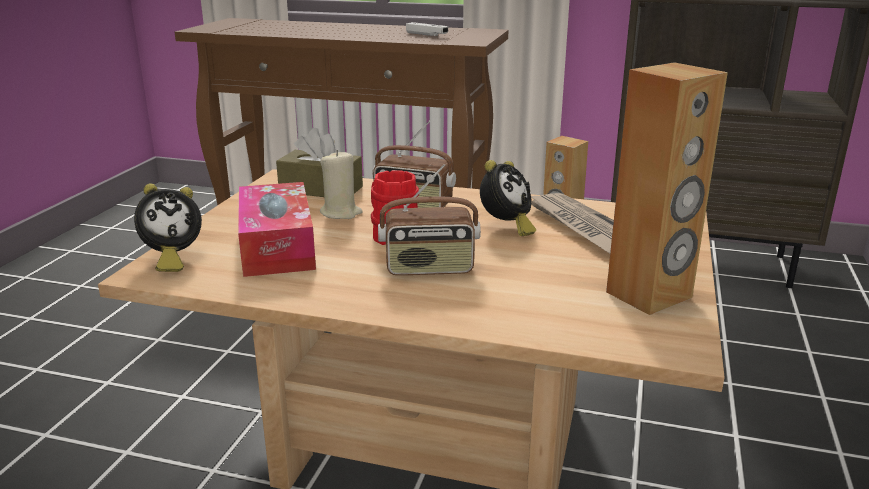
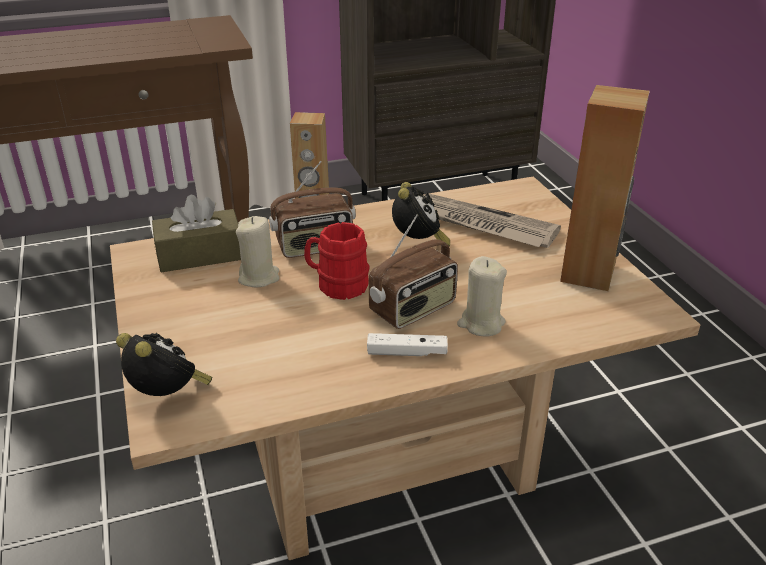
camera: 35 degrees left, 10 degrees up
(171, 259) = (169, 396): alarm clock -> alarm clock turned 75 degrees counterclockwise
(277, 246) = (251, 338): tissue box -> none
(426, 34) = (163, 39): white game controller -> white game controller (407, 352)
(474, 296) = (481, 324): none -> beige candle

